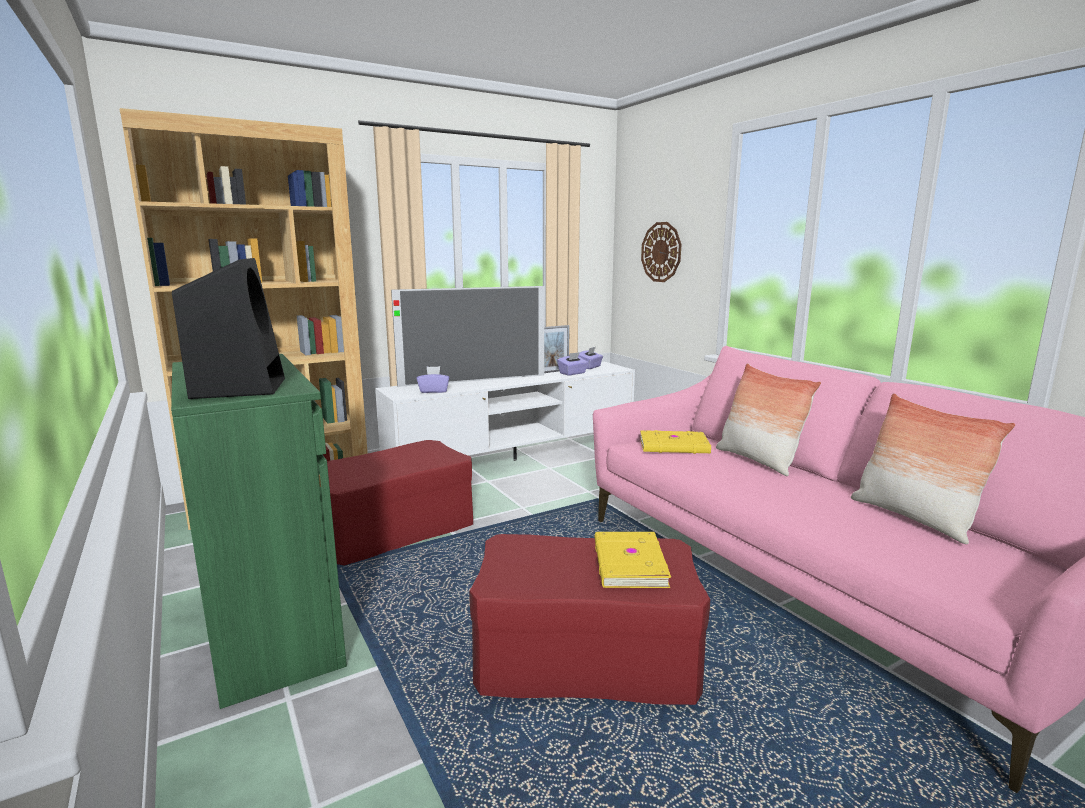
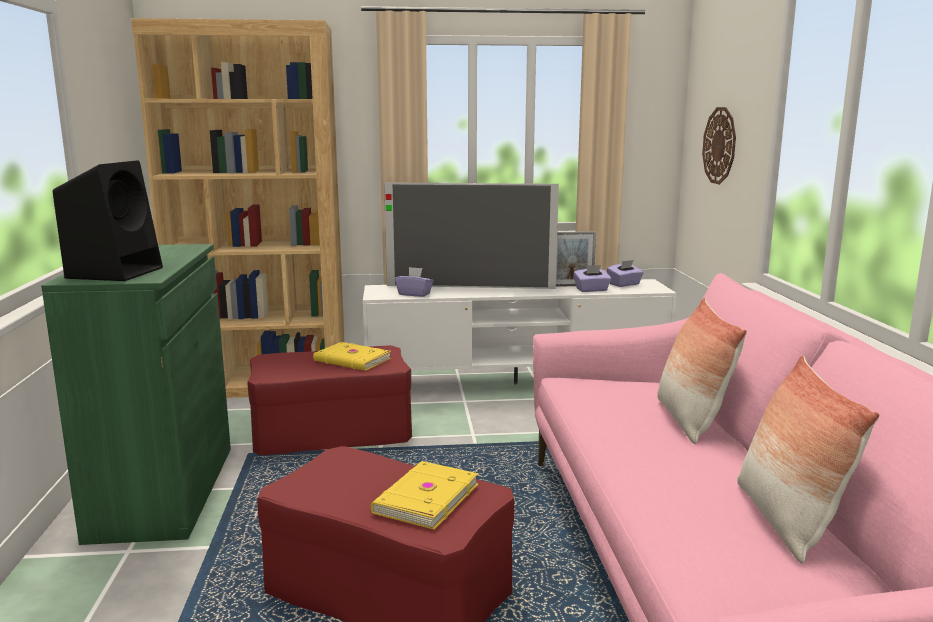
camera: 25 degrees right, 0 degrees up
(674, 446) = (608, 389): yellow book -> yellow book (352, 360)

